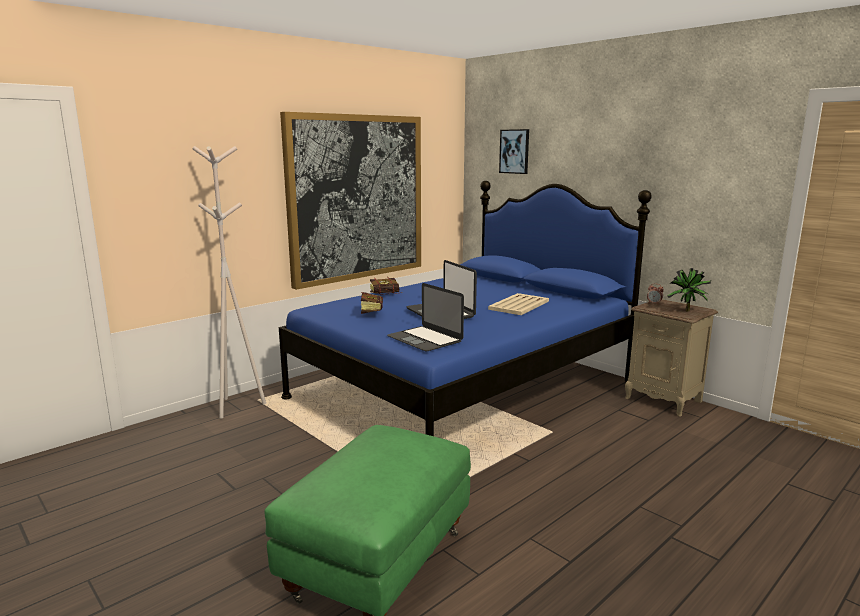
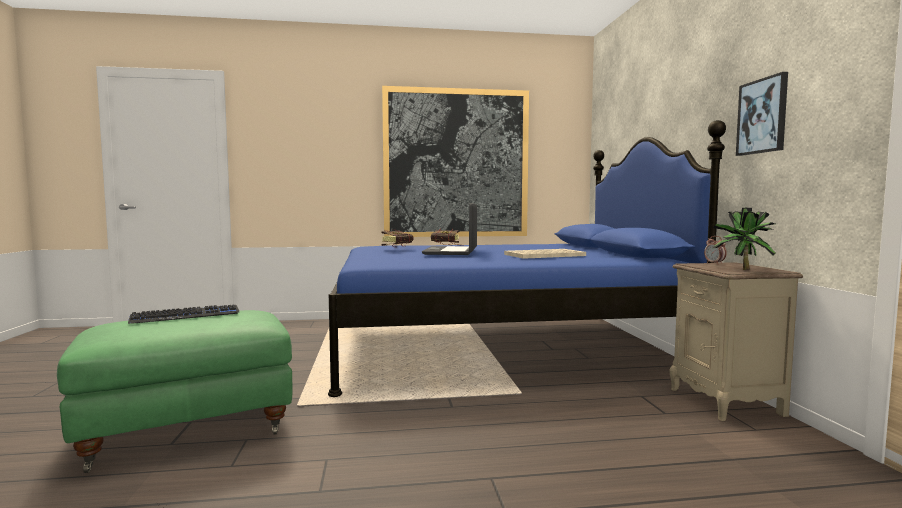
camera: 35 degrees right, 10 degrees down
(238, 406) = (312, 325): grey clothes rack -> none
(362, 457) = (186, 316): none -> keyboard
(425, 339) = (386, 259): laptop -> none
(514, 151) = (621, 114): picture -> picture (762, 116)

